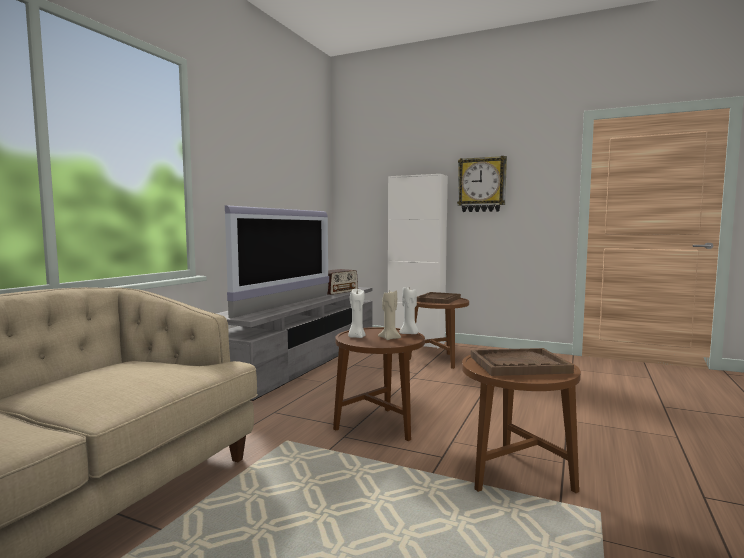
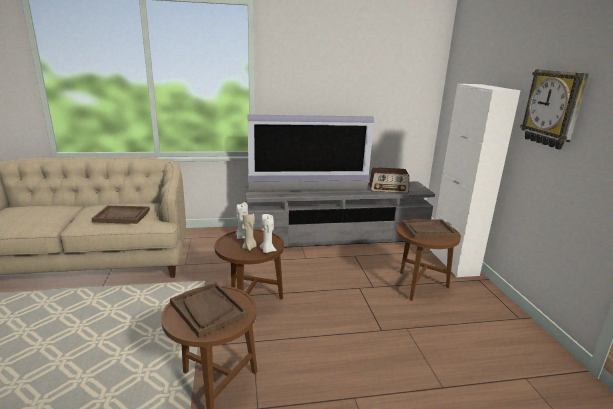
camera: 55 degrees right, 15 degrees up
(152, 374) = (122, 216): none -> brown tray

